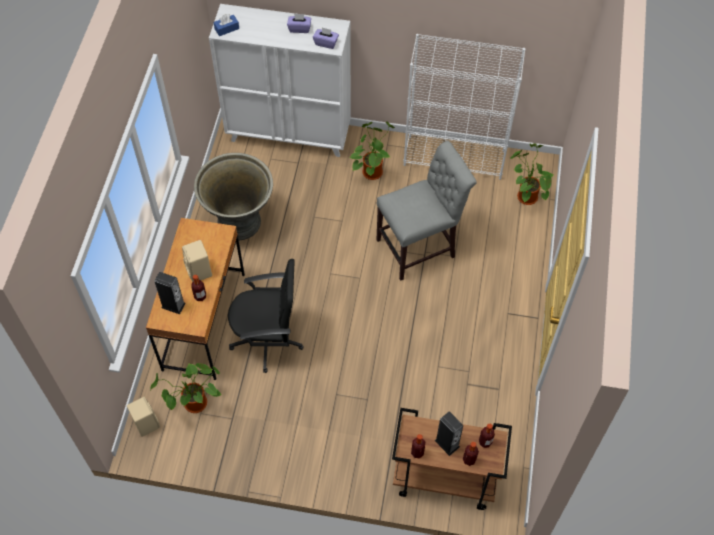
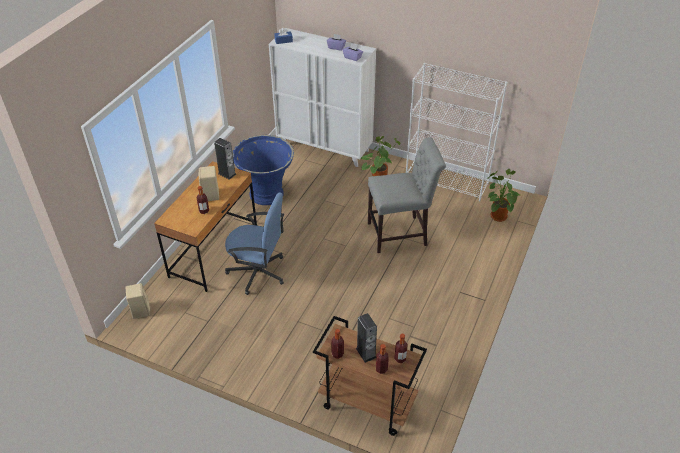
camera: 15 degrees right, 15 degrees down
(173, 305) = (181, 213): speaker -> speaker (227, 174)
(194, 405) = (182, 306): potted plant -> none
(240, 223) = (267, 195): grey planter -> blue planter
(268, 339) = (258, 272): black office chair -> blue office chair

